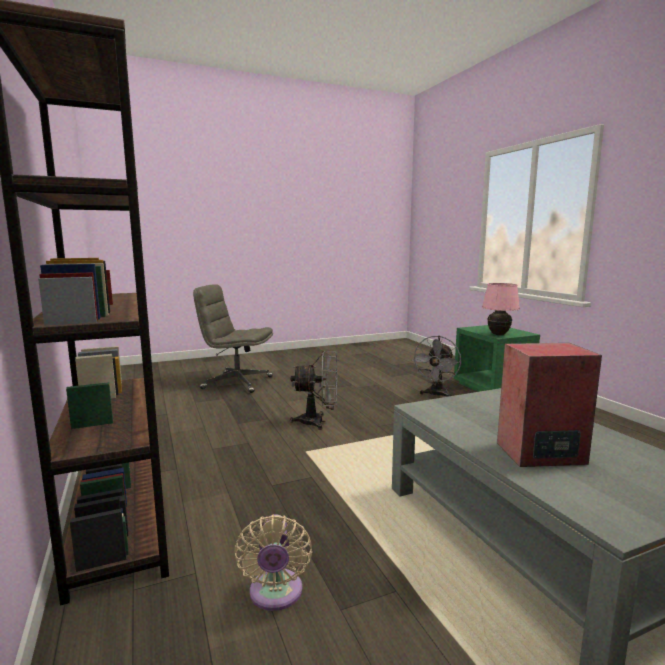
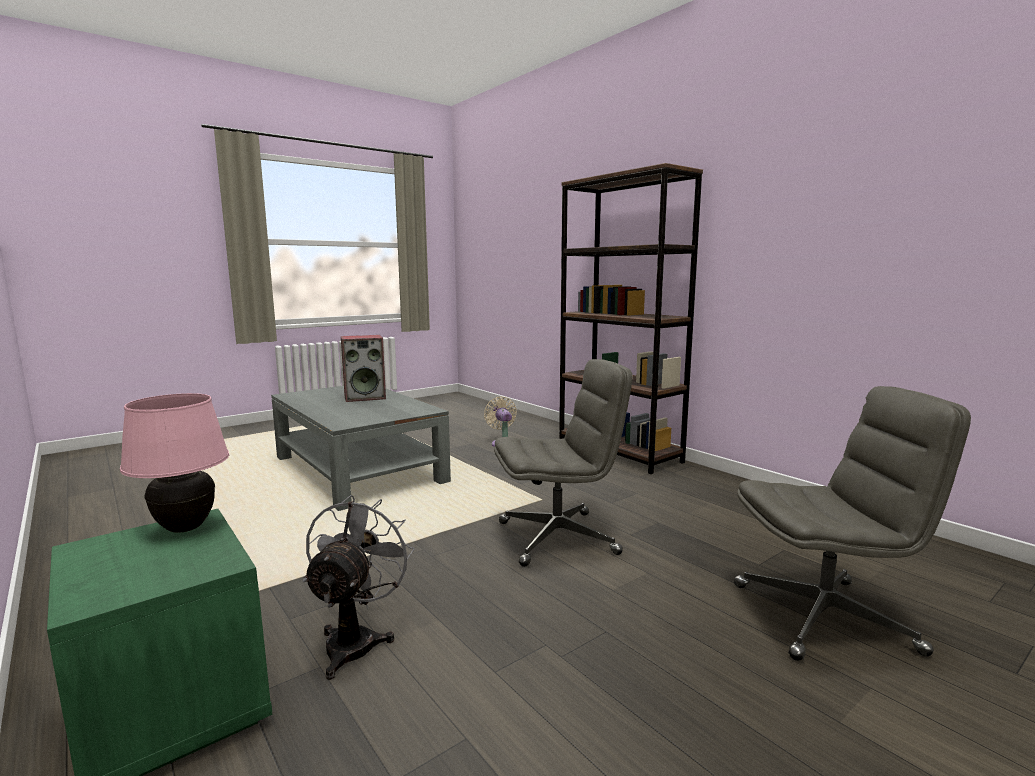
camera: 165 degrees right, 0 degrees up
(318, 422) = (558, 537): grey fan -> grey office chair

